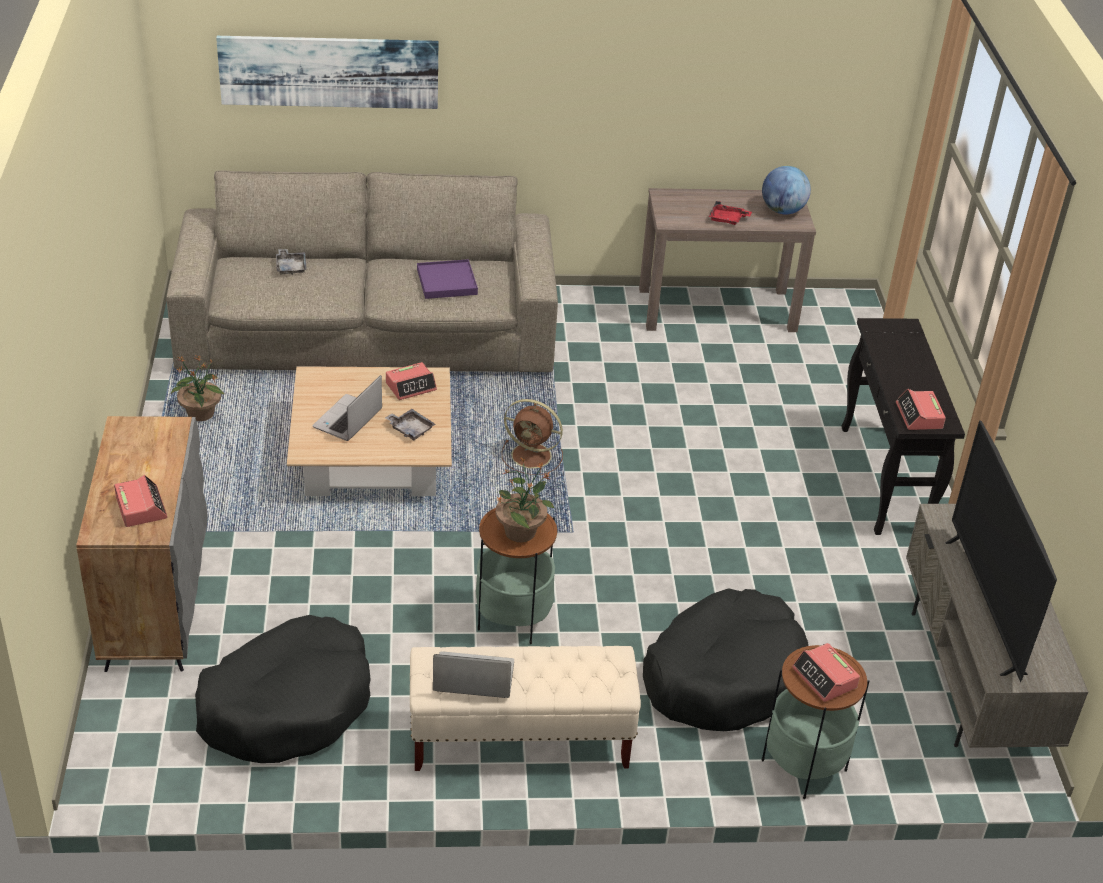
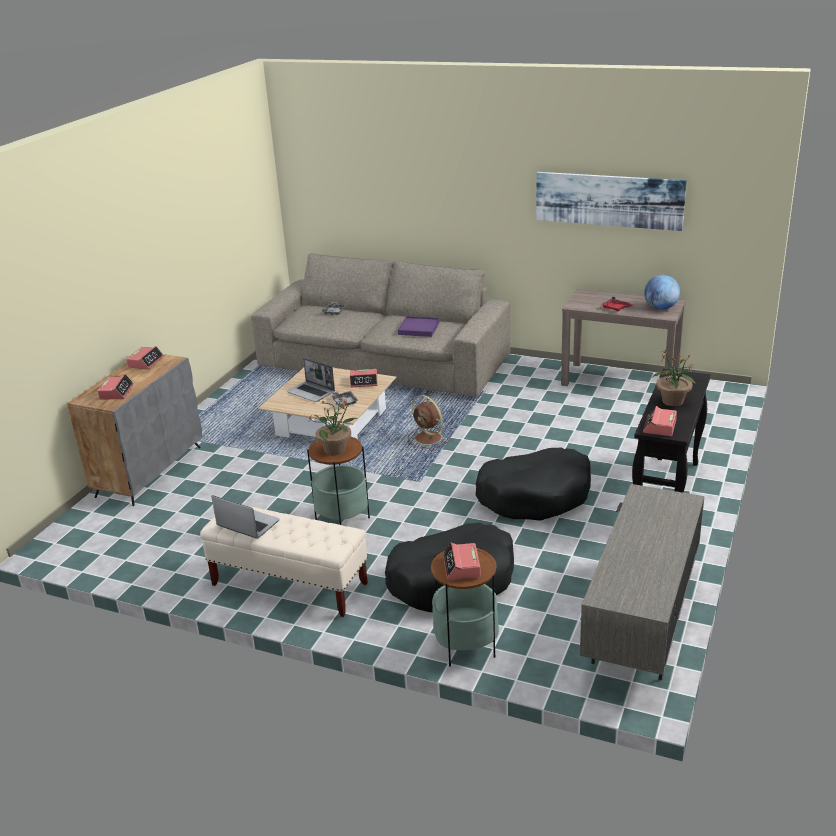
camera: 30 degrees right, 10 degrees down
(133, 438) = (145, 362): none -> alarm clock
(200, 414) = (254, 388): potted plant -> potted plant (672, 401)
(287, 705) = (172, 535): black dog bed -> black dog bed (535, 495)
(329, 71) = (375, 194): picture -> picture (609, 200)
(348, 420) = (312, 392): laptop -> laptop turned 105 degrees counterclockwise
(984, 605) = (628, 552): television -> none

